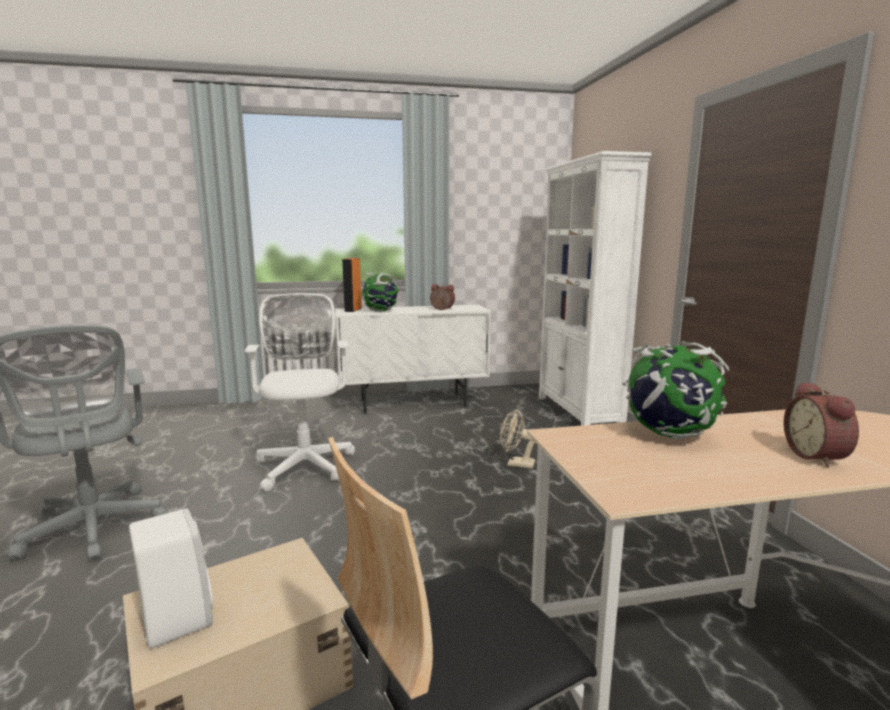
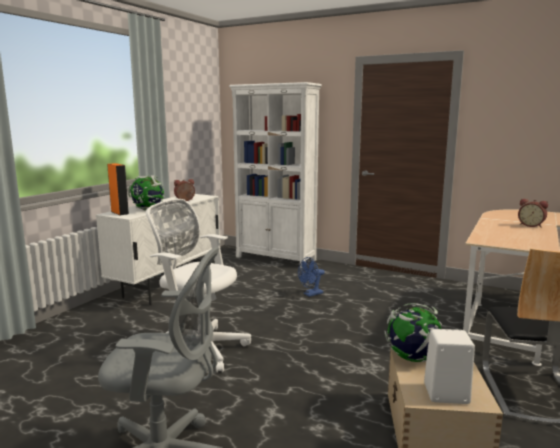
camera: 50 degrees left, 0 degrees up
(516, 464) = (310, 294): beige fan -> blue fan
(669, 434) = (494, 231): globe -> globe (412, 358)

